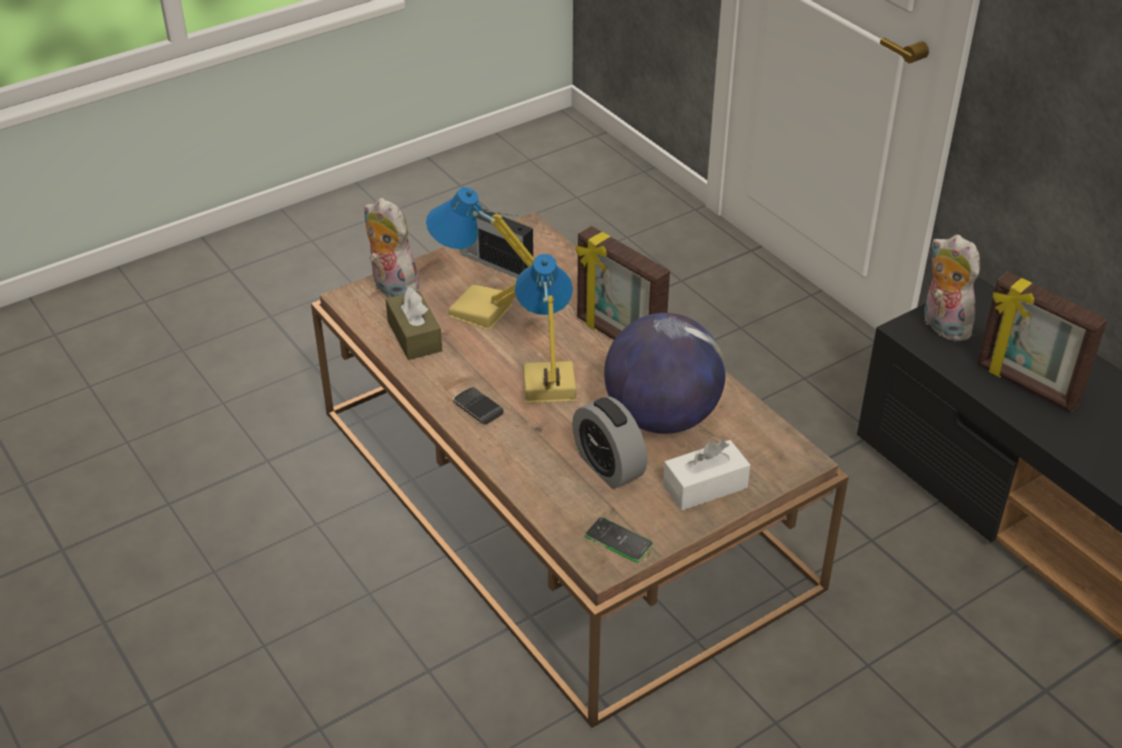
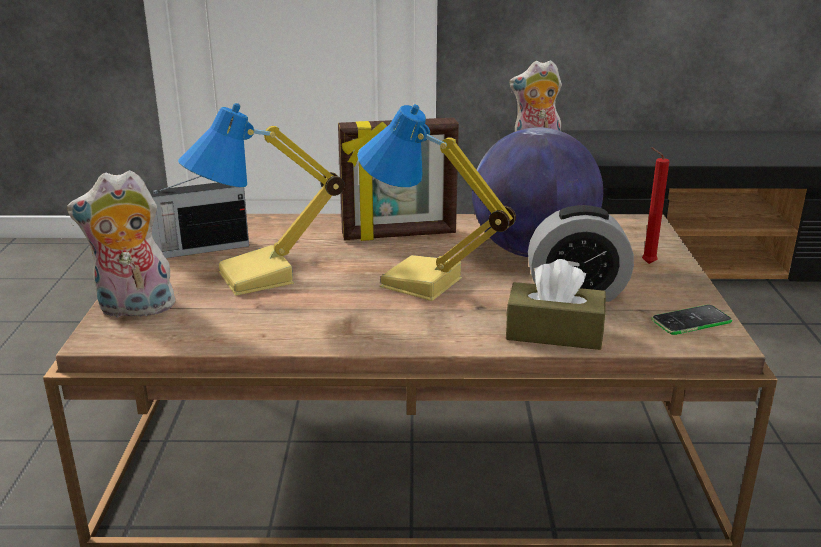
camera: 55 degrees left, 15 degrees down
(414, 336) = (235, 322): brown tissue box -> brown tissue box (554, 333)
(478, 408) = (406, 326): phone -> none
(705, 486) = (646, 263): white tissue box -> red candle
(1026, 385) = (626, 151): picture frame -> none

